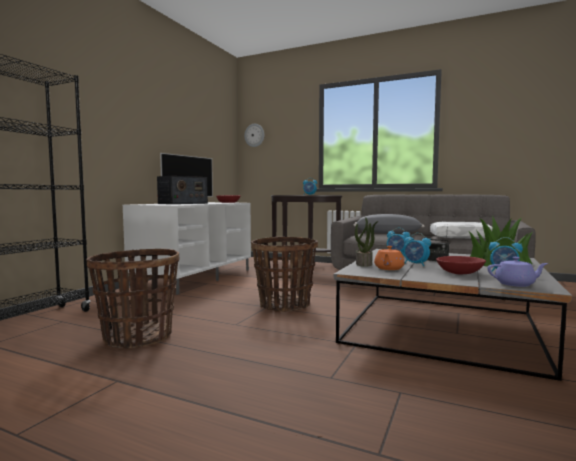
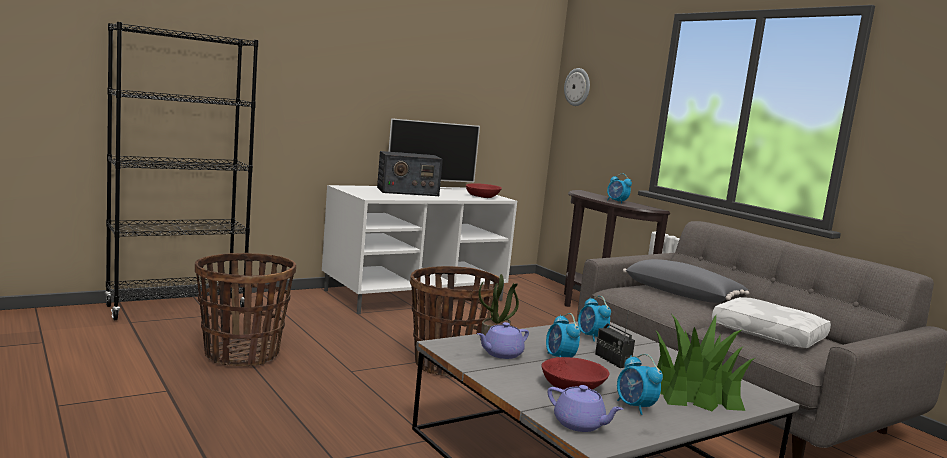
camera: 30 degrees right, 5 degrees up
(388, 268) = (501, 354): orange teapot -> purple teapot

